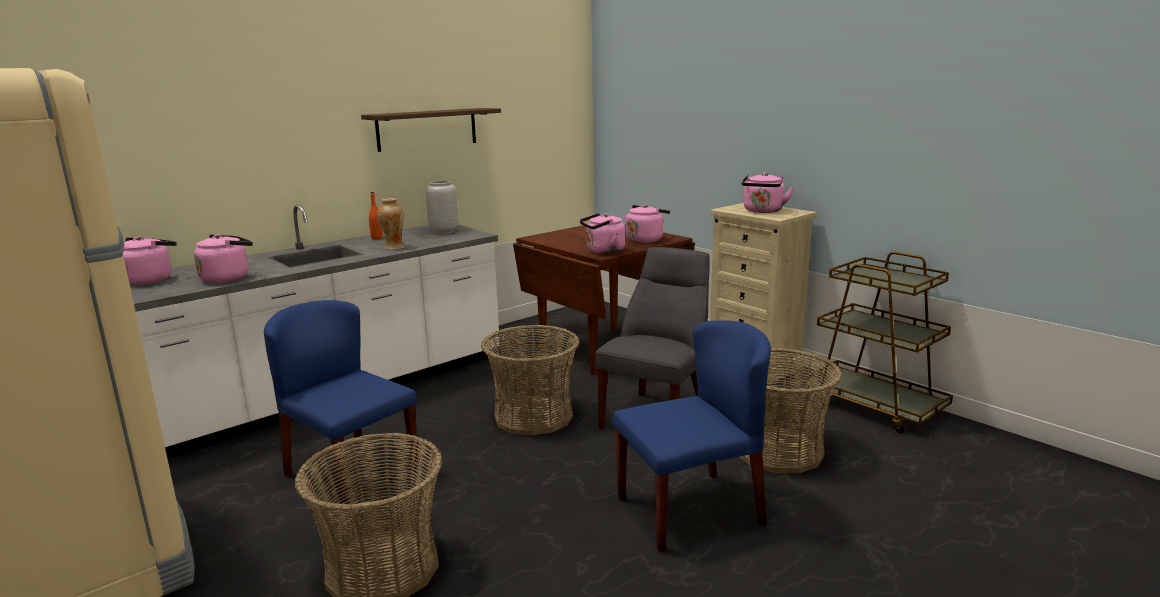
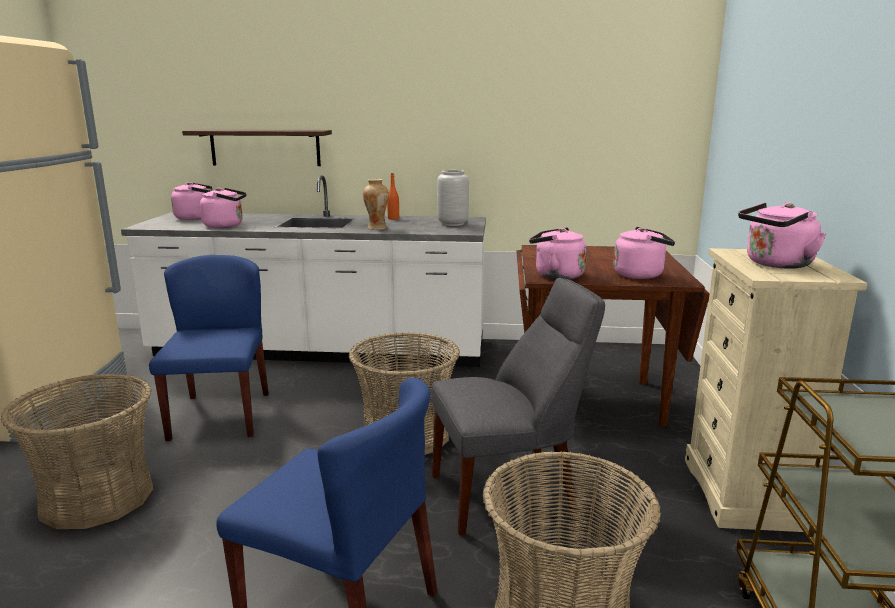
camera: 45 degrees right, 0 degrees up
(427, 129) = (473, 116): shelf -> shelf (265, 147)

